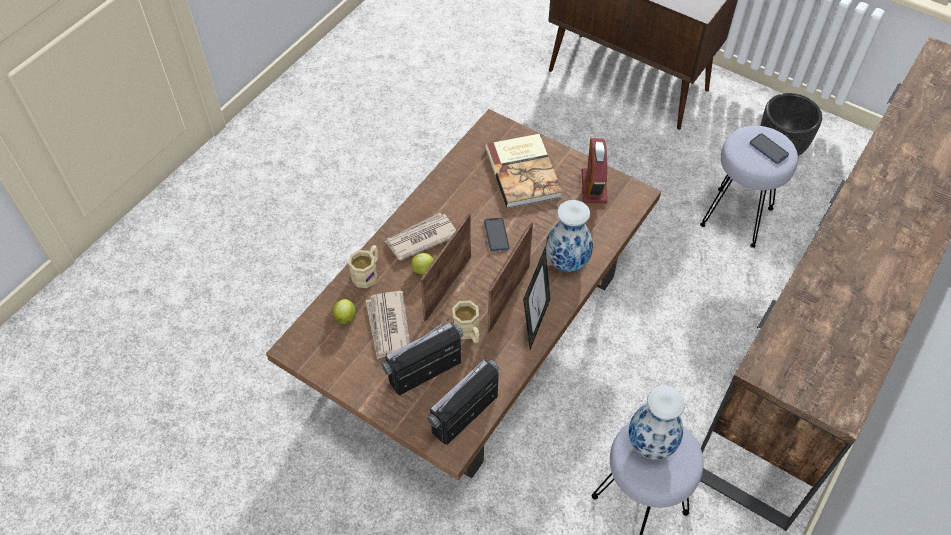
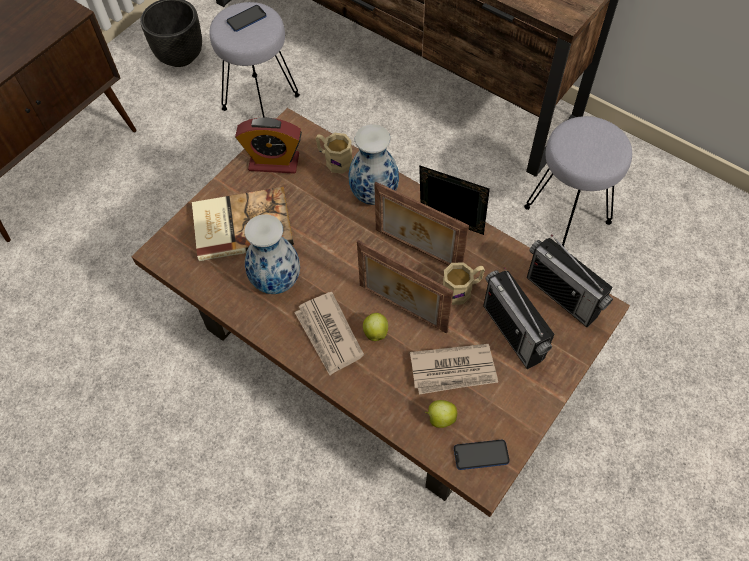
camera: 85 degrees left, 5 degrees up
(367, 273) = (376, 394): beige mug -> beige mug (334, 160)
(496, 235) = (331, 257): phone -> phone (481, 455)
(652, 444) = (582, 147): vase -> vase (277, 280)

